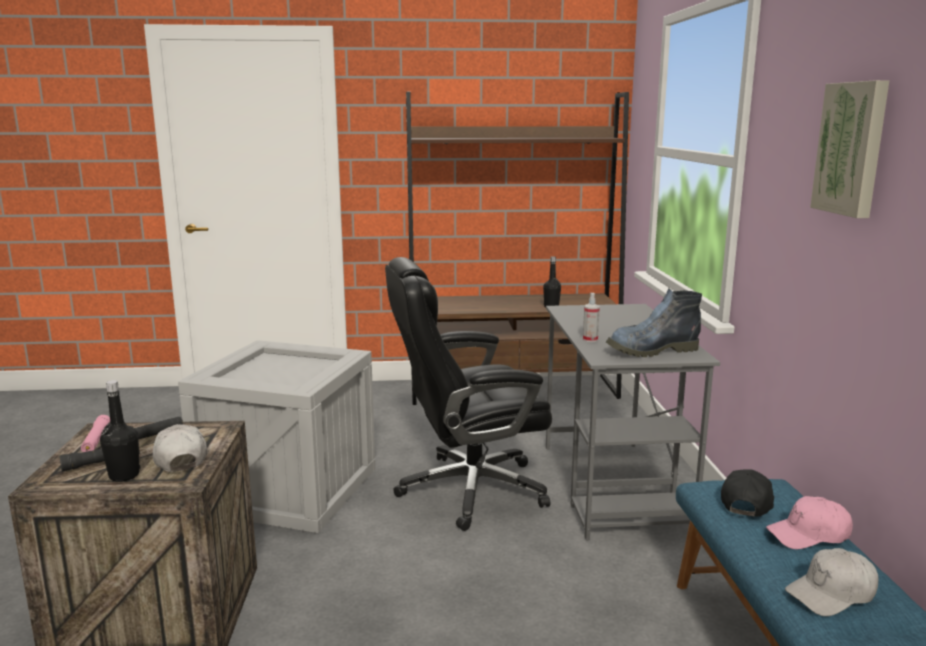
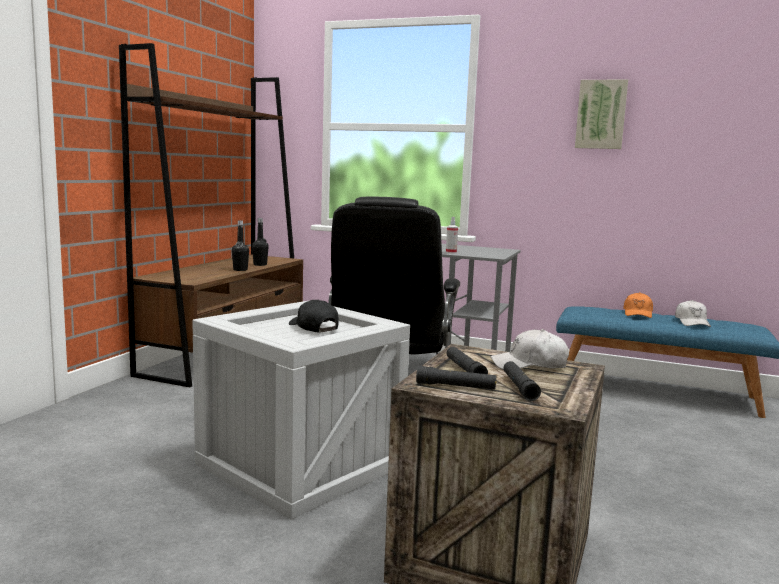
camera: 65 degrees left, 5 degrees down
(96, 441) = (456, 386): pink flashlight -> black flashlight
(124, 475) = (558, 382): black bottle -> black bottle (240, 270)
(651, 351) = (489, 251): boot -> none
(747, 502) = (599, 313): black cap -> black cap (313, 327)
(809, 535) = (638, 313): pink cap -> orange cap

